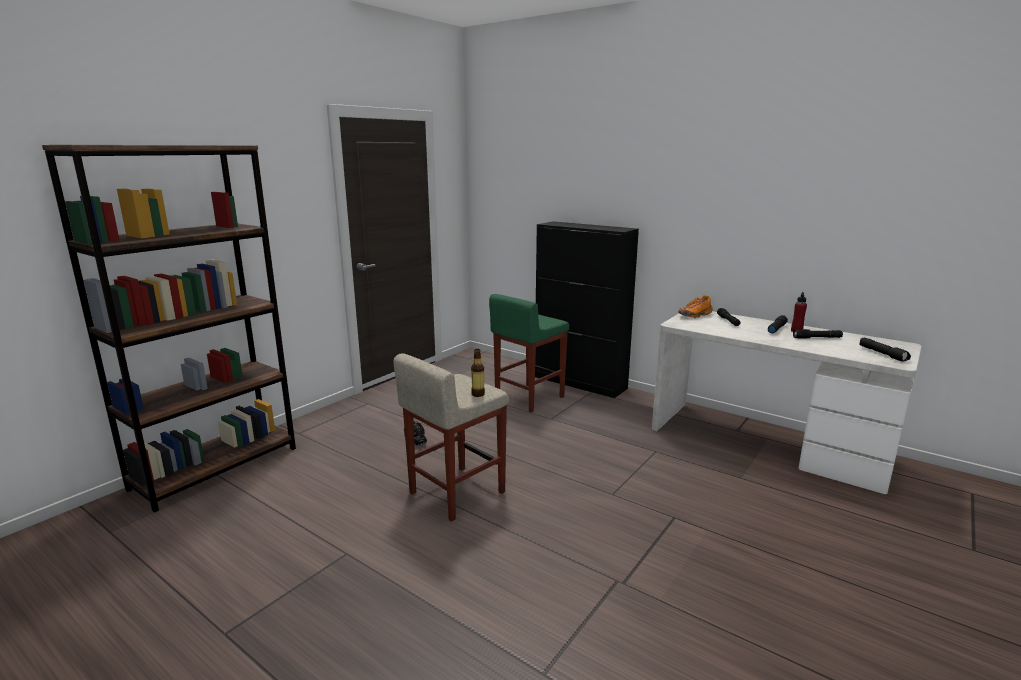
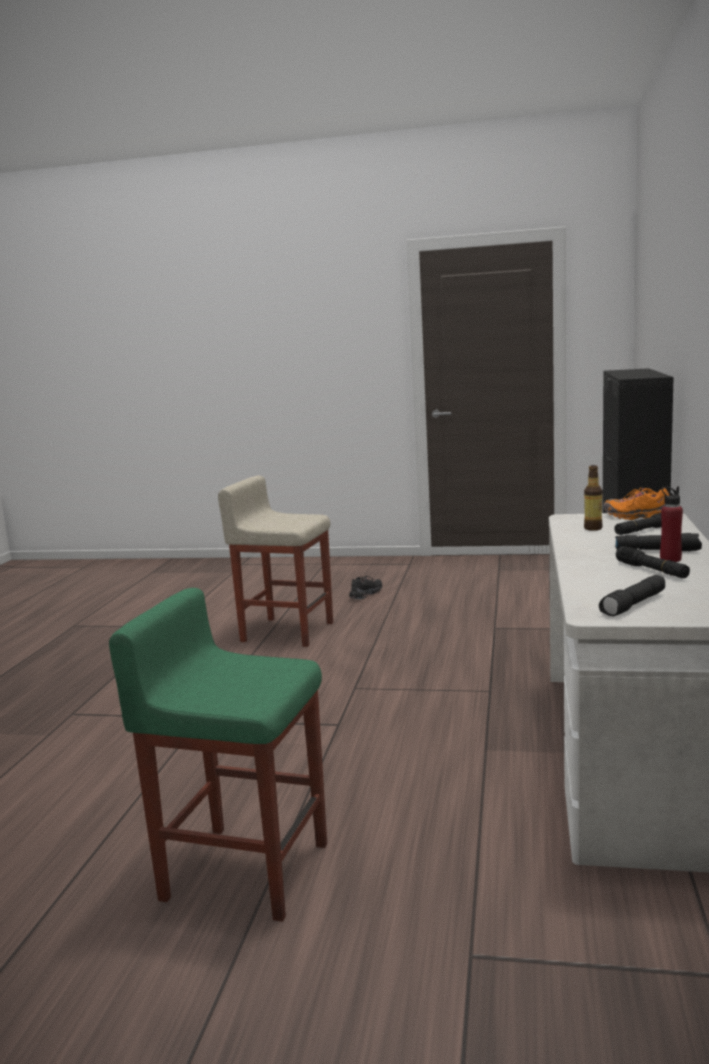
camera: 65 degrees right, 5 degrees down
(216, 468) = (246, 565): brown bookcase -> none
(478, 394) = (279, 526): bottle -> bottle (593, 528)
(528, 398) = (533, 607): green stool -> green stool (243, 870)

